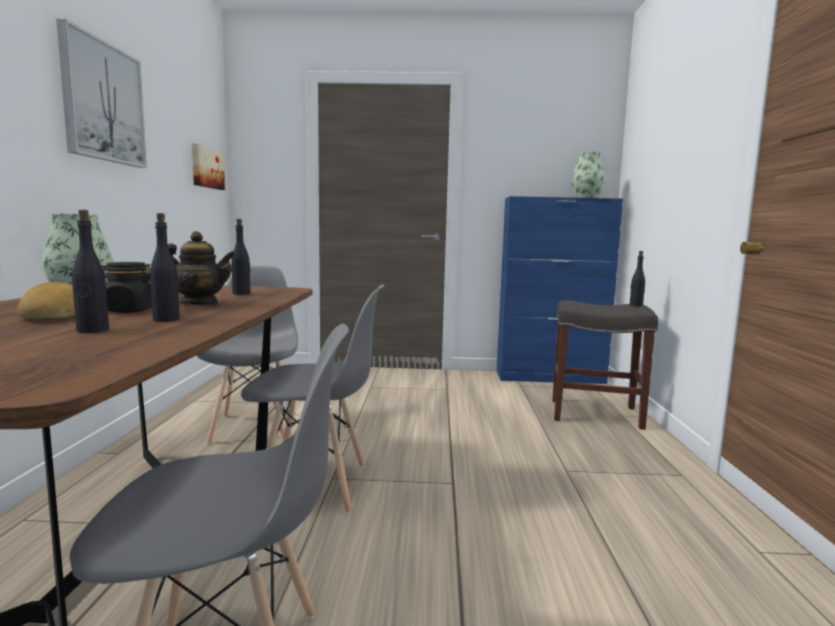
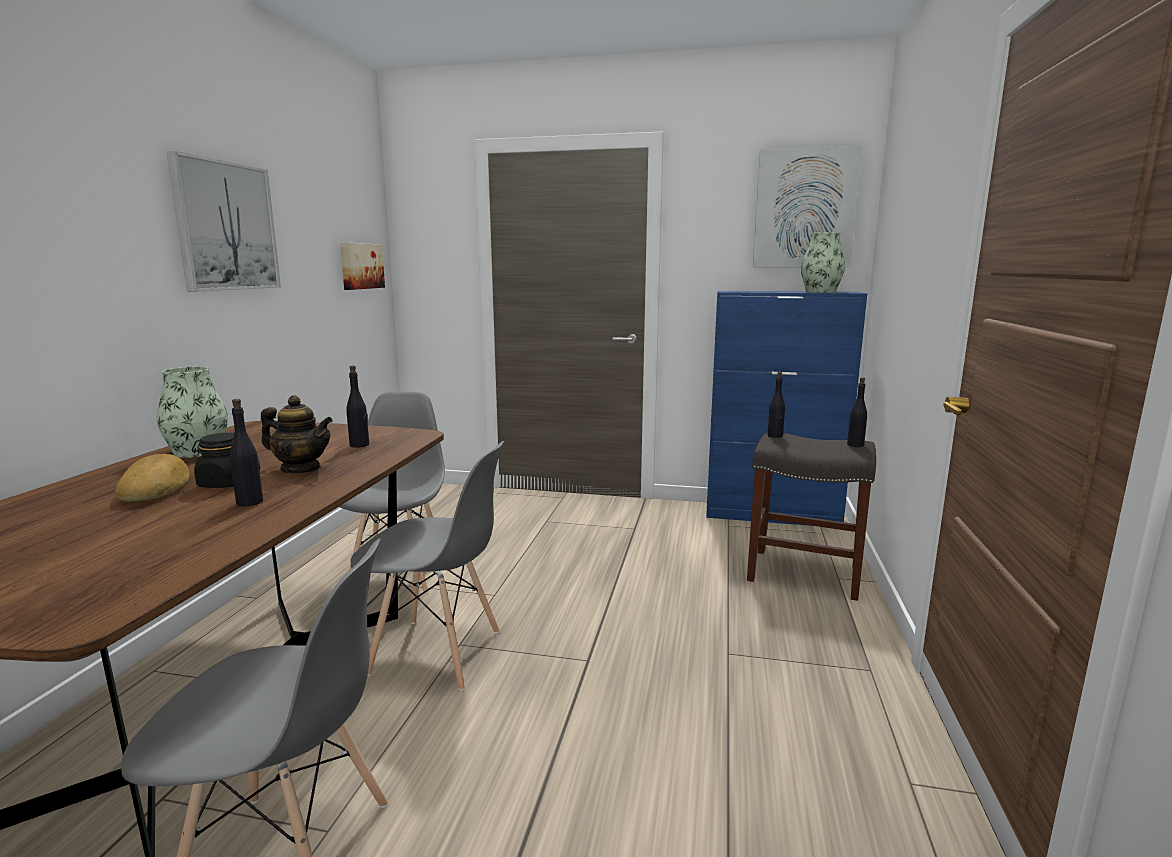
camera: 10 degrees right, 5 degrees up
(92, 330) = (171, 523): black bottle -> black bottle (775, 436)
(570, 137) = (804, 209): none -> picture

